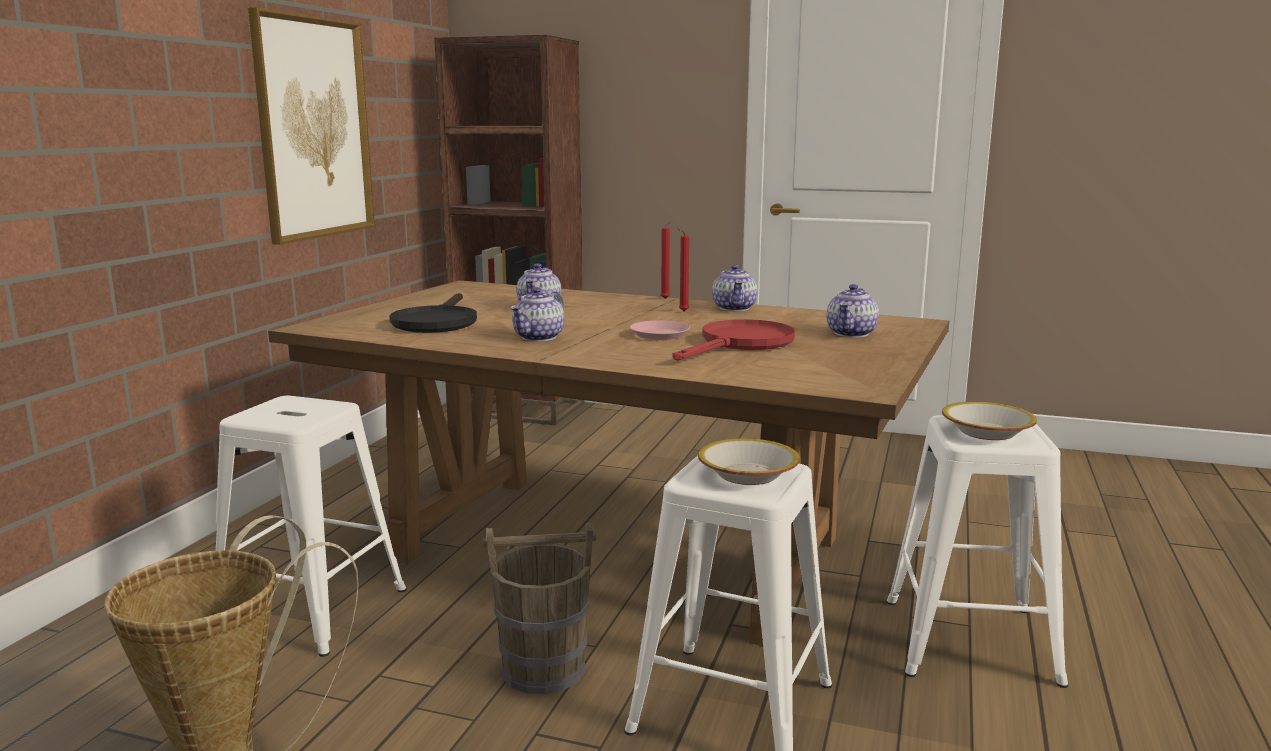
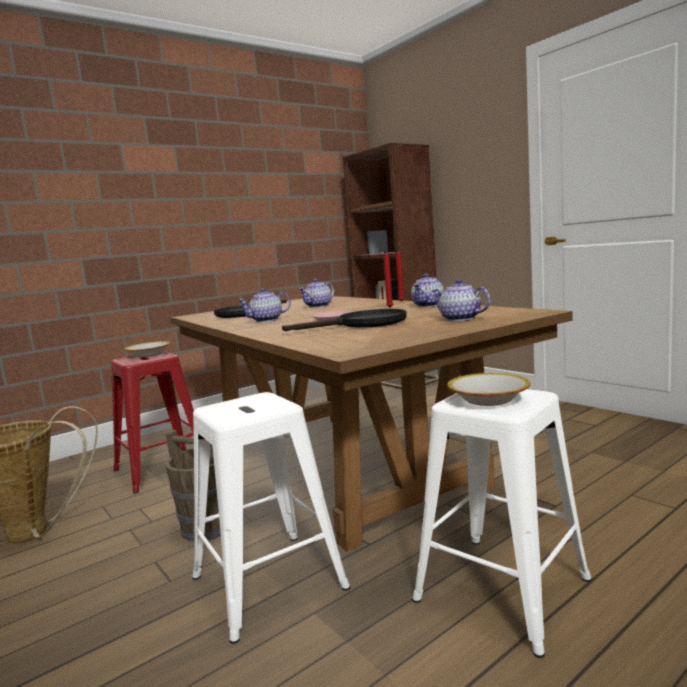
camera: 35 degrees right, 5 degrees down
(308, 609) = (160, 469): white stool -> red stool
(313, 128) = (255, 214): picture -> none
(740, 344) = (363, 324): red frying pan -> black frying pan
(747, 475) = (249, 408): bowl -> bowl (148, 354)
(852, 333) = (459, 319): teapot -> teapot turned 75 degrees clockwise

